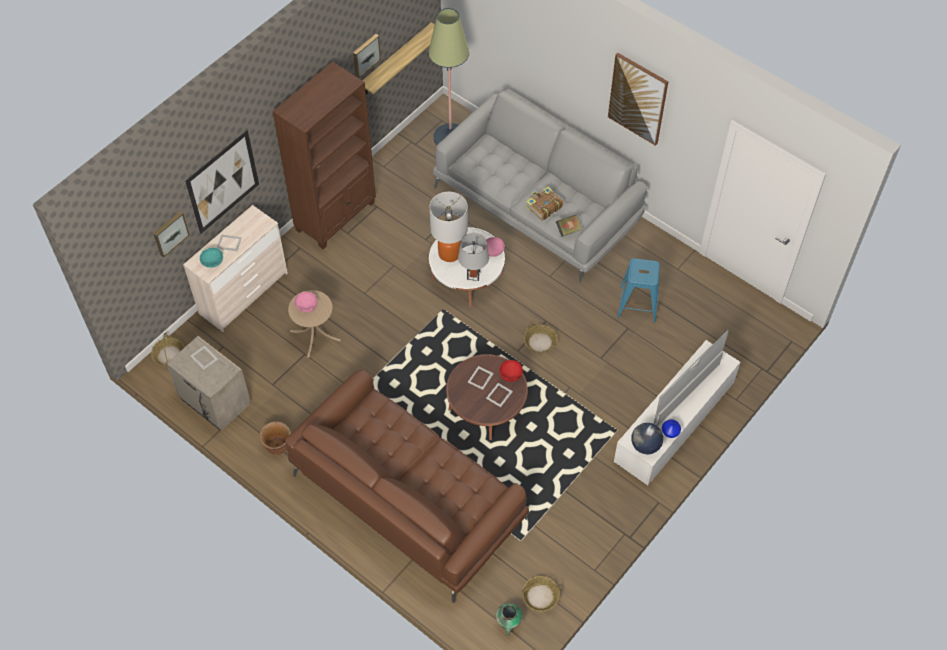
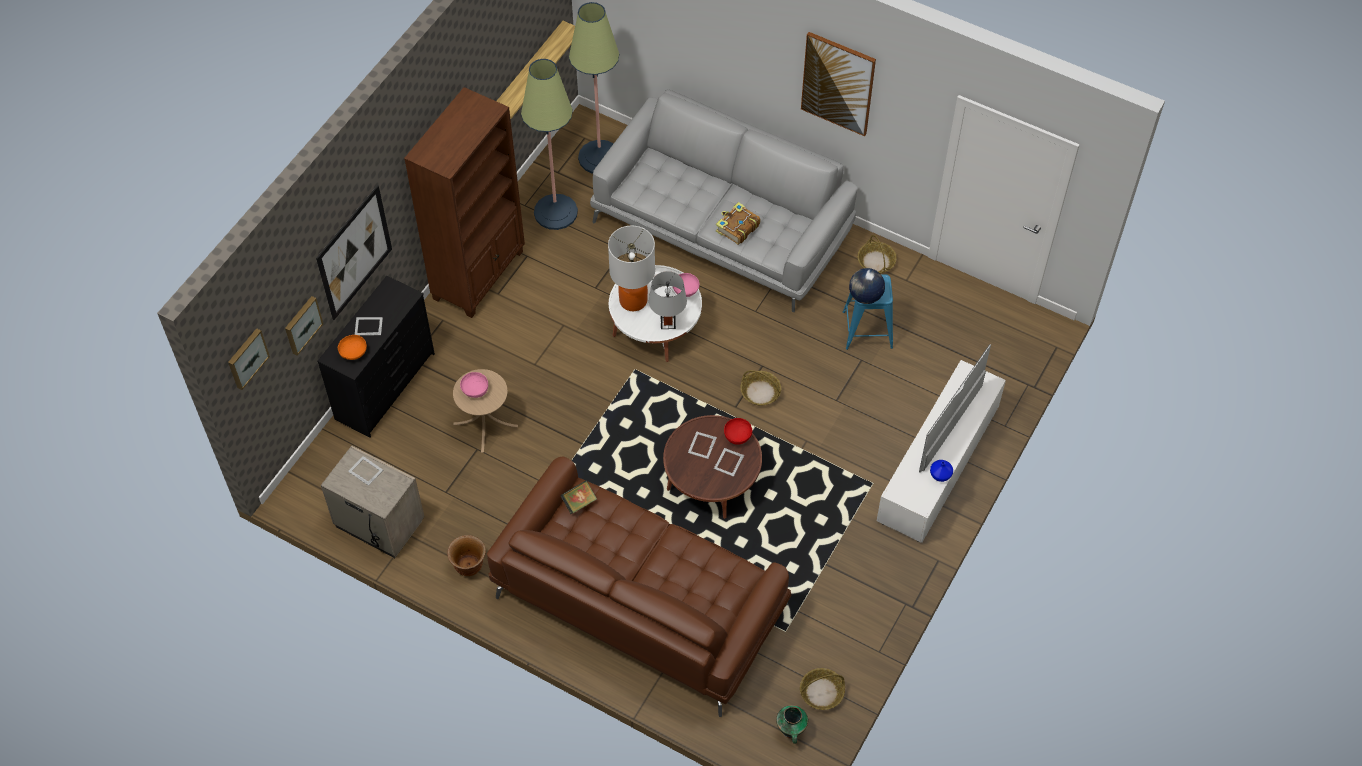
camera: 10 degrees left, 0 degrees up
(169, 355) = (309, 476): basket -> basket (876, 261)
(212, 262) = (353, 353): turquoise bowl -> orange bowl
(244, 294) = (386, 387): beige dresser -> black dresser
(365, 55) = (496, 72): picture -> picture (246, 358)
(406, 175) = (555, 212): none -> floor lamp
(568, 230) = (772, 252): book -> book (579, 502)
(645, 445) = (914, 495): globe -> globe (865, 296)

